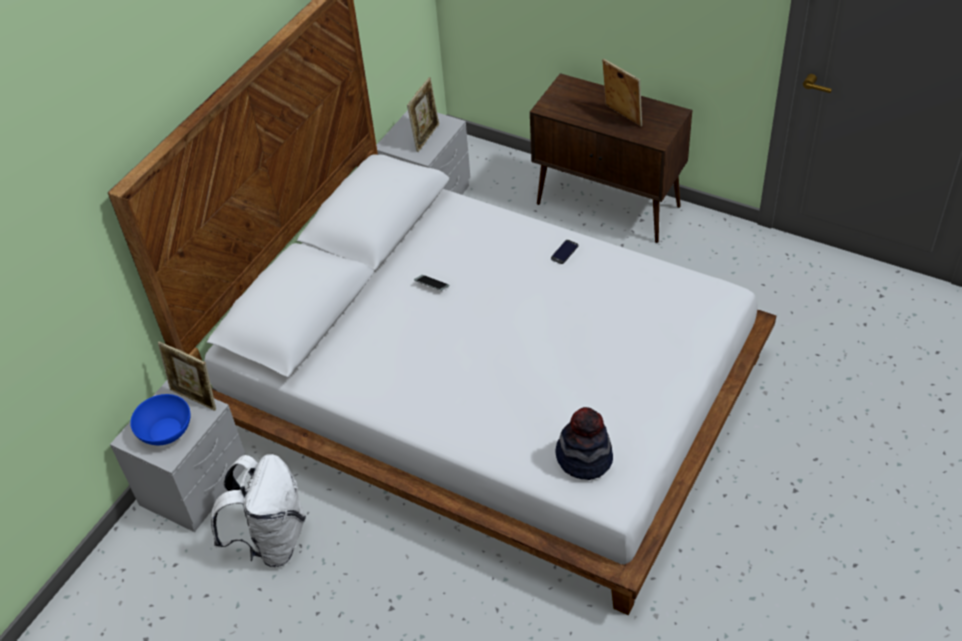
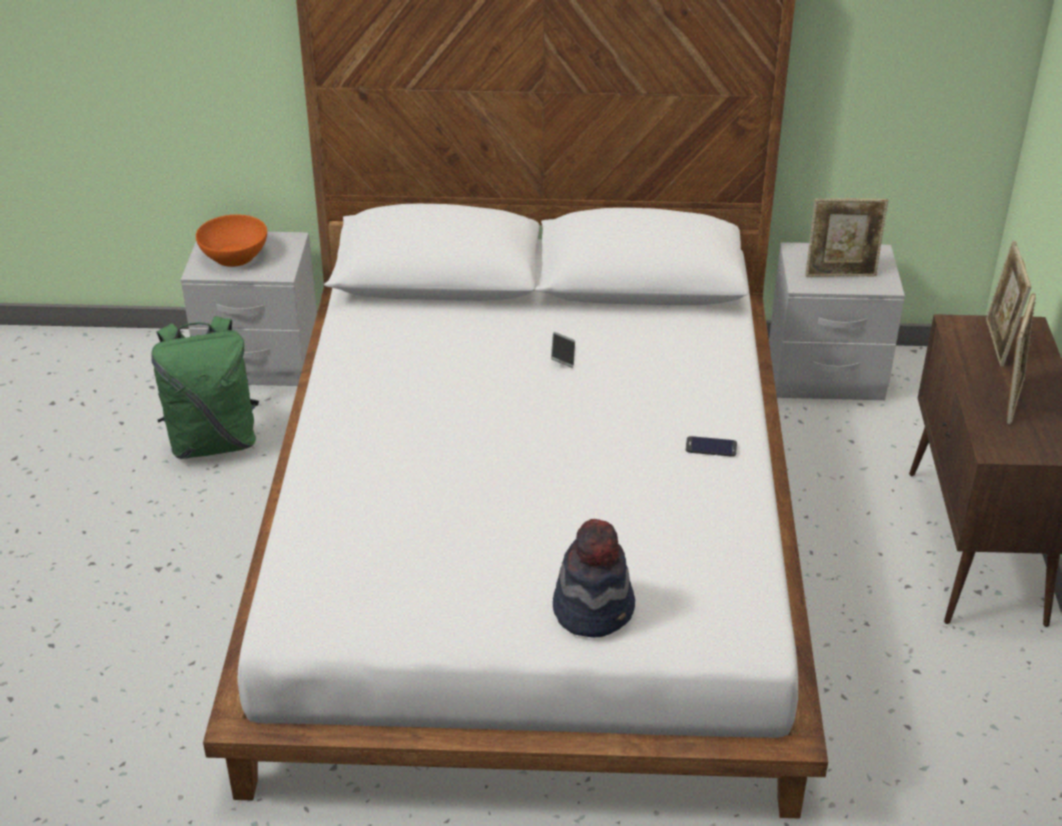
camera: 60 degrees right, 10 degrees down
(166, 431) = (234, 256): blue bowl -> orange bowl
(195, 398) = (290, 258): picture frame -> picture frame (998, 343)
(271, 540) = (213, 441): white backpack -> green backpack
(584, 458) = (335, 571): hat -> hat (594, 608)

